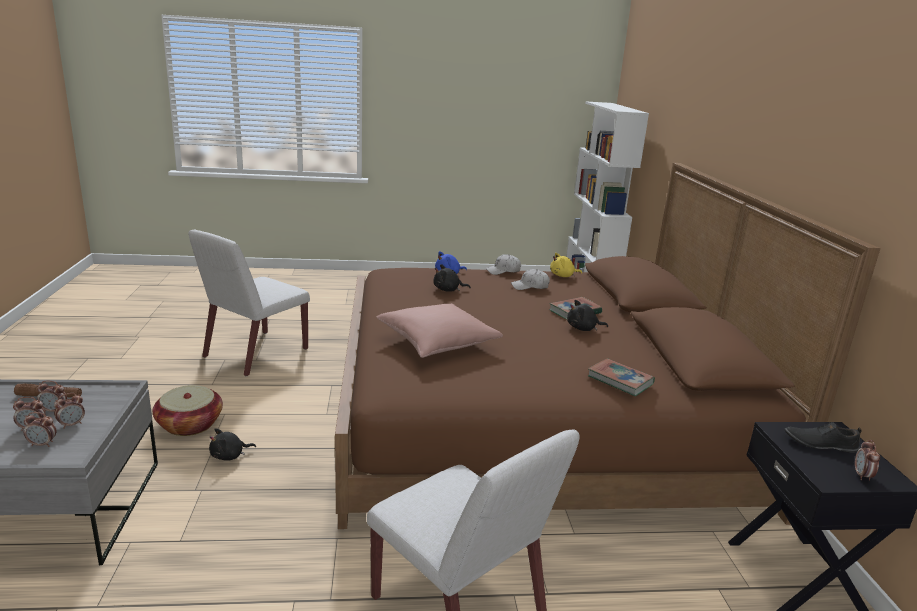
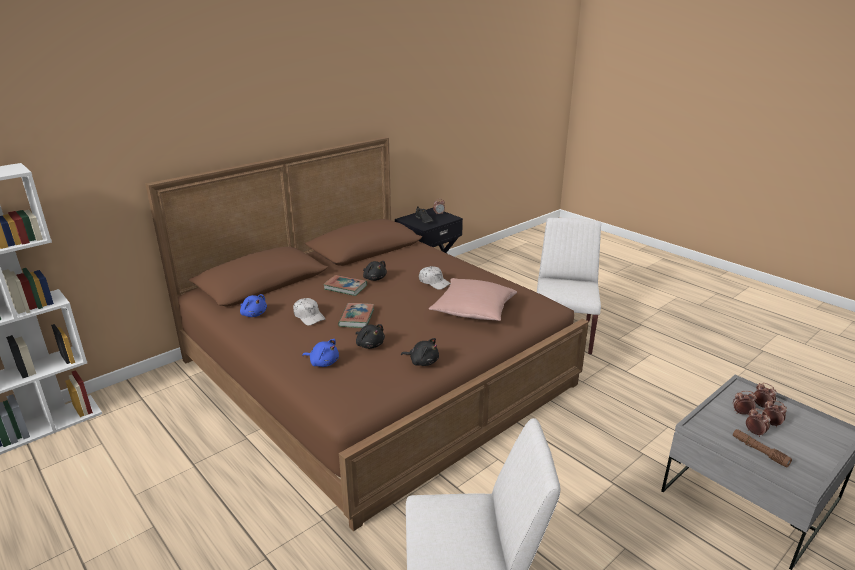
camera: 125 degrees left, 5 degrees up
(190, 424) = (615, 520): basket -> none
(229, 456) = (603, 466): black plush toy -> black plush toy (422, 362)
(503, 271) = (275, 342): white cap -> white cap (434, 282)
(563, 276) = (253, 314): yellow plush toy -> blue plush toy
(620, 380) = (433, 256): book -> book (356, 318)

